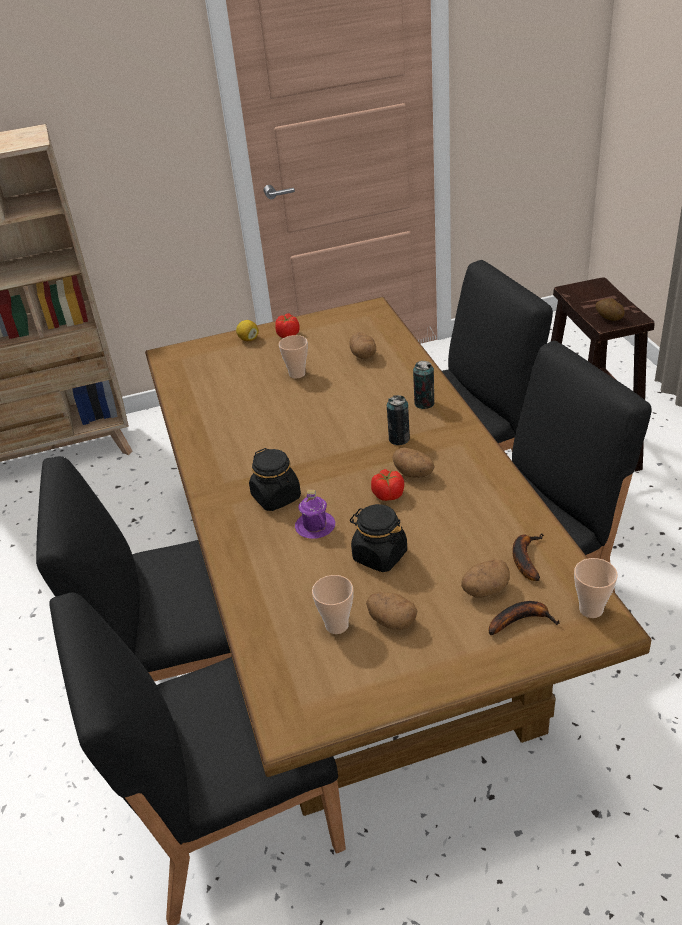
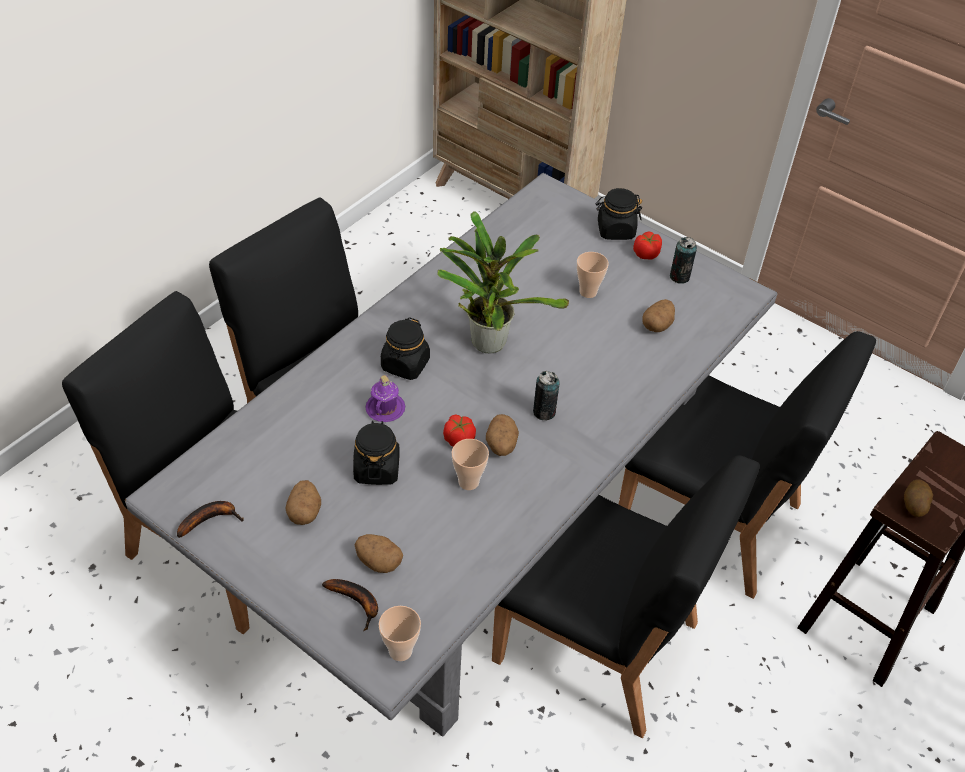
camera: 50 degrees right, 10 degrees up
(248, 339) = (615, 230): lemon -> black jar
(294, 441) = (487, 339): none -> potted plant
(337, 625) = (280, 477): cup -> cup (468, 482)
(361, 623) = (474, 529): brown dining table -> grey dining table
(424, 403) = (613, 407): can -> can (679, 277)
(525, 558) = (438, 576): banana -> banana (210, 519)

